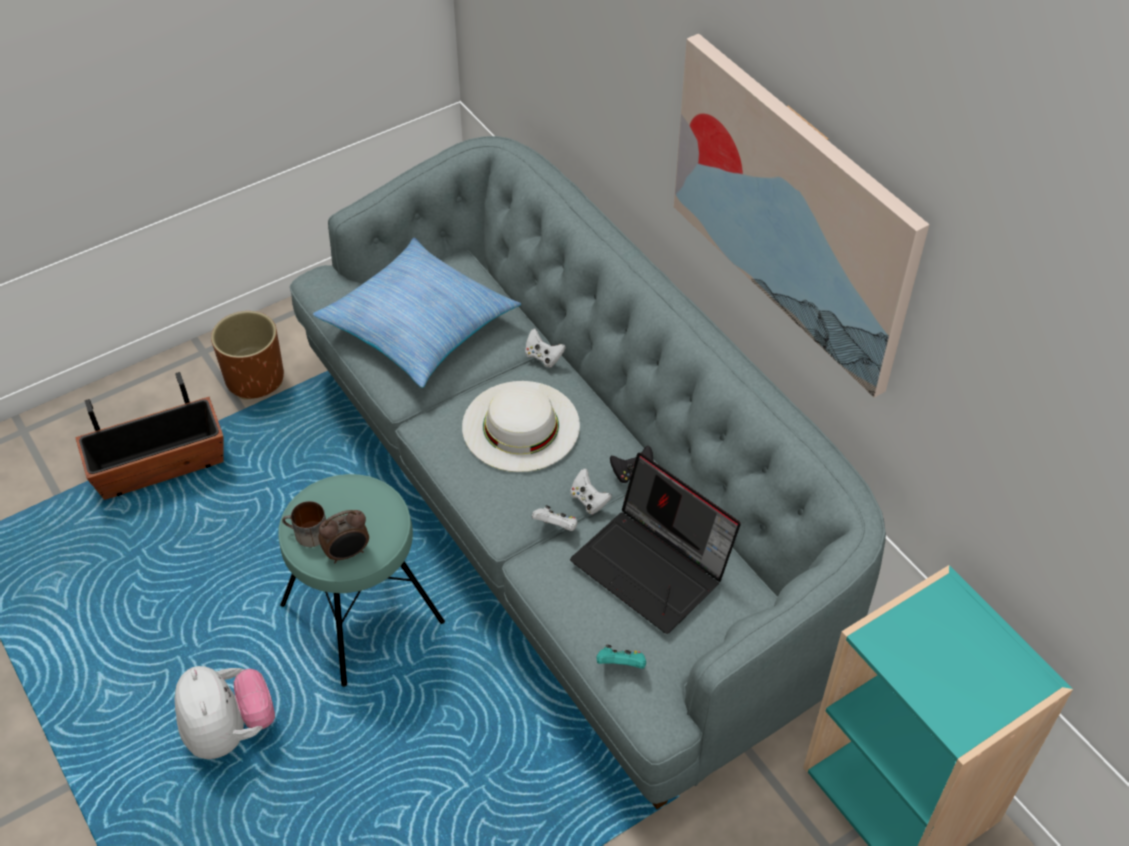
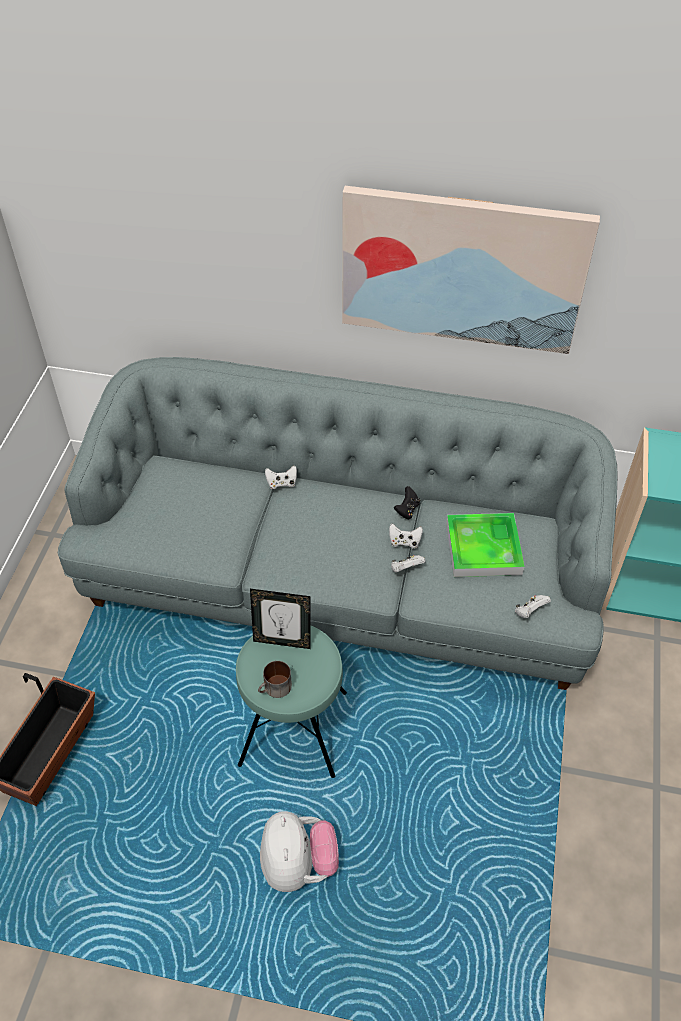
camera: 45 degrees left, 0 degrees up
(229, 731) = (298, 865): plush toy -> plush toy turned 60 degrees clockwise
(254, 378) = (48, 649): brown planter -> none
(347, 553) = (314, 679): alarm clock -> none
(363, 498) = (282, 641): none -> picture frame
(419, 324) = (184, 517): pillow -> none
(520, 425) = (320, 529): white hat -> none
(621, 665) = (529, 611): turquoise game controller -> white game controller
(654, 567) = (483, 548): laptop -> tray

